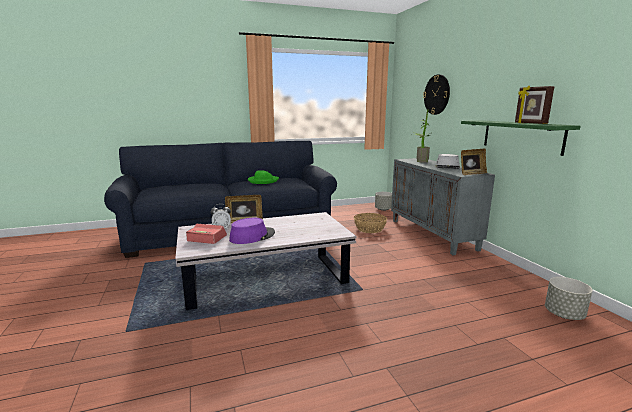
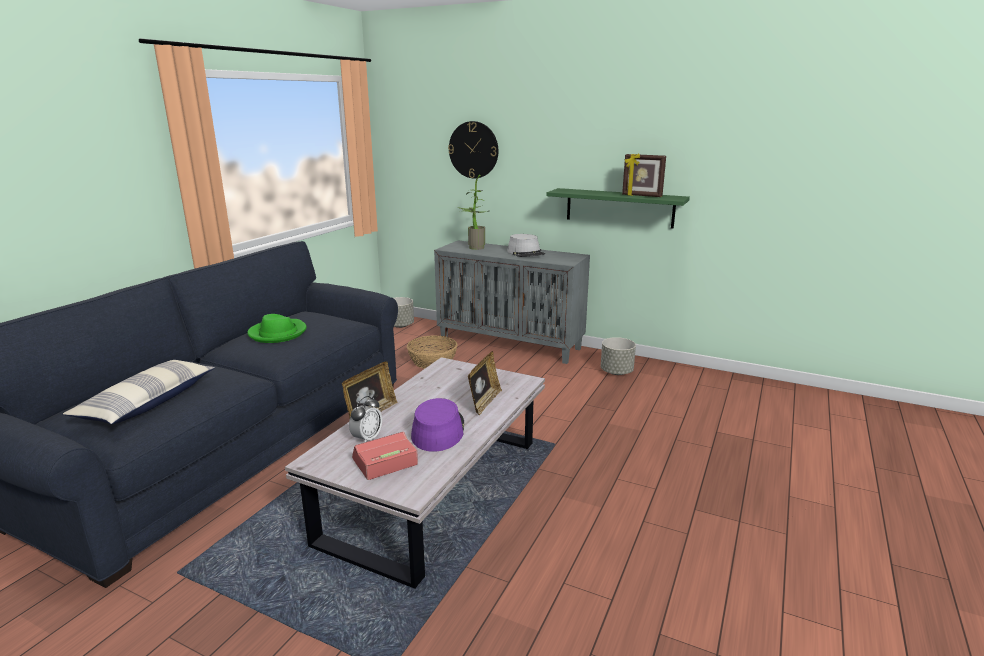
camera: 45 degrees left, 5 degrees up
(174, 189) = (148, 402): none -> pillow
(472, 174) = (571, 258): picture frame -> picture frame (484, 402)
(564, 314) = (718, 389): grey planter -> grey planter (616, 372)

